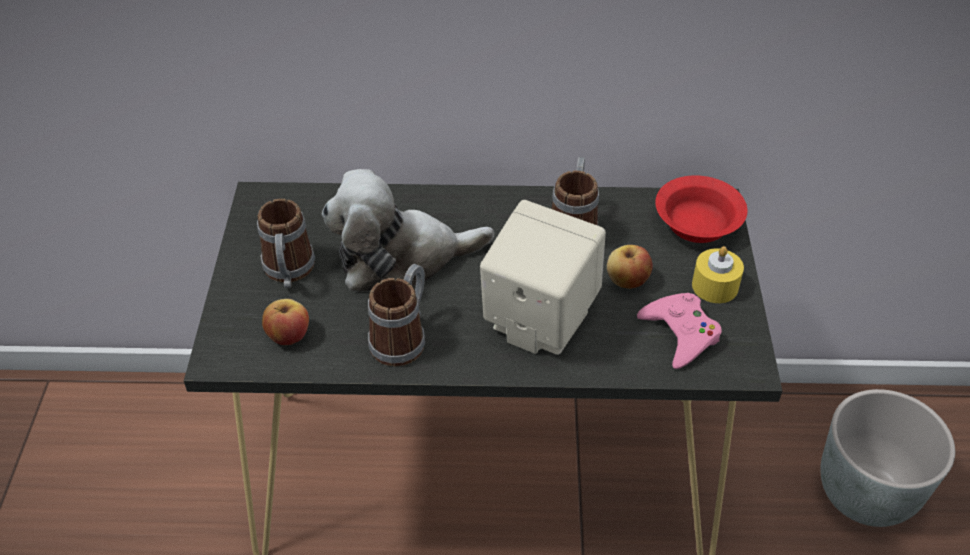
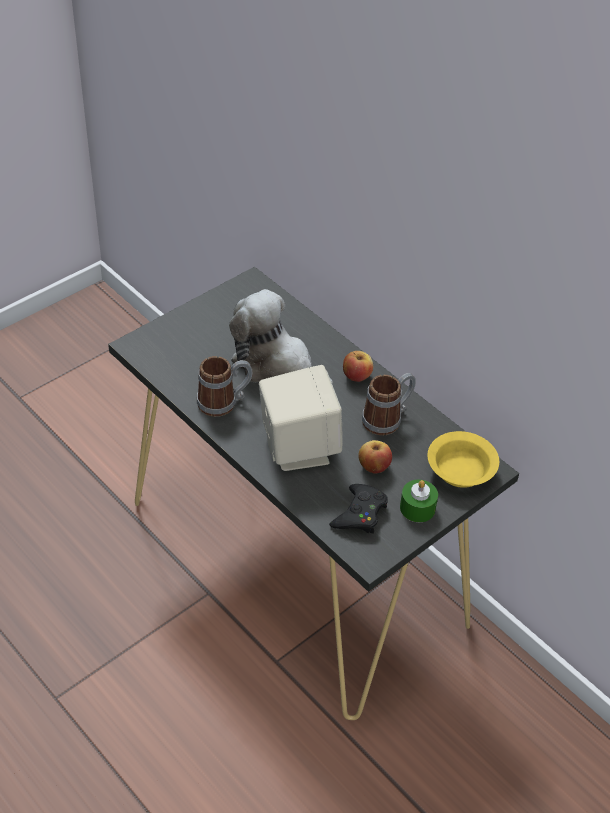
camera: 45 degrees right, 0 degrees up
(288, 335) = (175, 359): apple -> apple (356, 376)
(289, 272) = (216, 330): mug -> none
(680, 334) = (360, 514): pink game controller -> black game controller
(699, 225) = (460, 472): red bowl -> yellow bowl
(715, 286) = (417, 508): yellow candle -> green candle
(864, 493) = (510, 775): grey planter -> none

